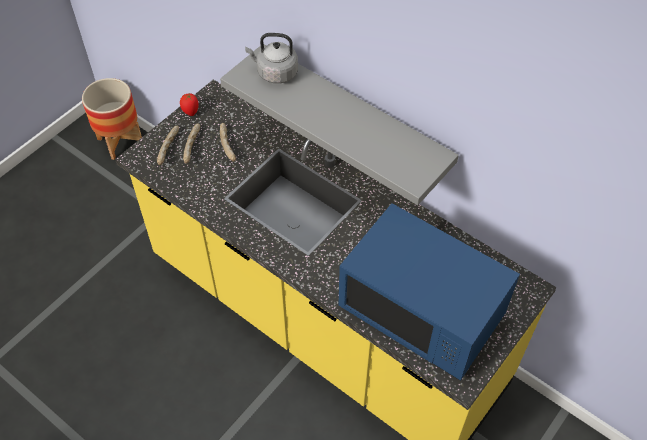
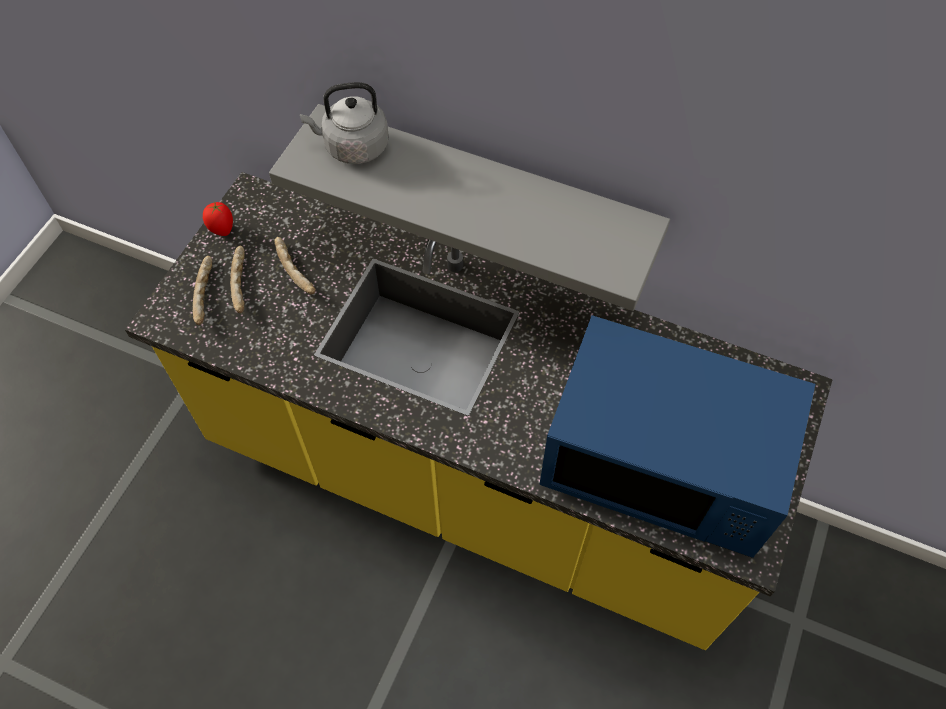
camera: 15 degrees left, 5 degrees up
(120, 141) = (108, 284): planter -> none

